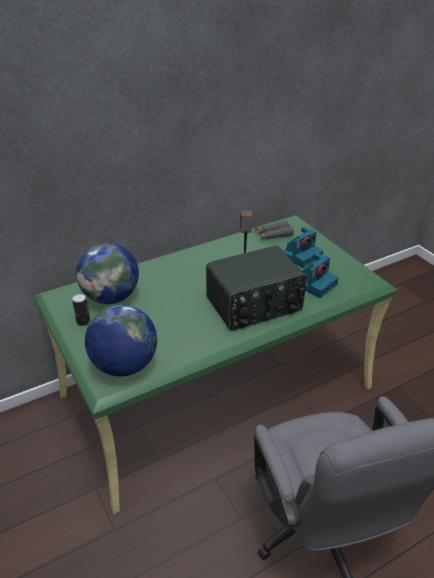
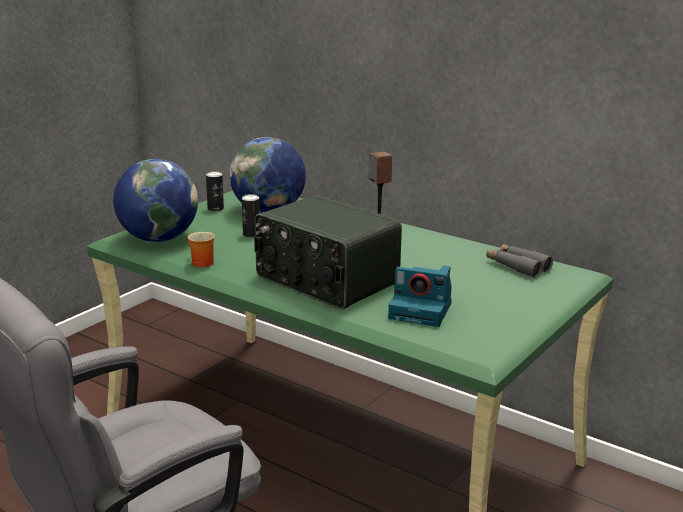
camera: 65 degrees right, 15 degrees down
(152, 316) = (251, 234): none -> can
(189, 353) = (199, 263): none -> mug
(301, 255) = (486, 292): camera -> none

